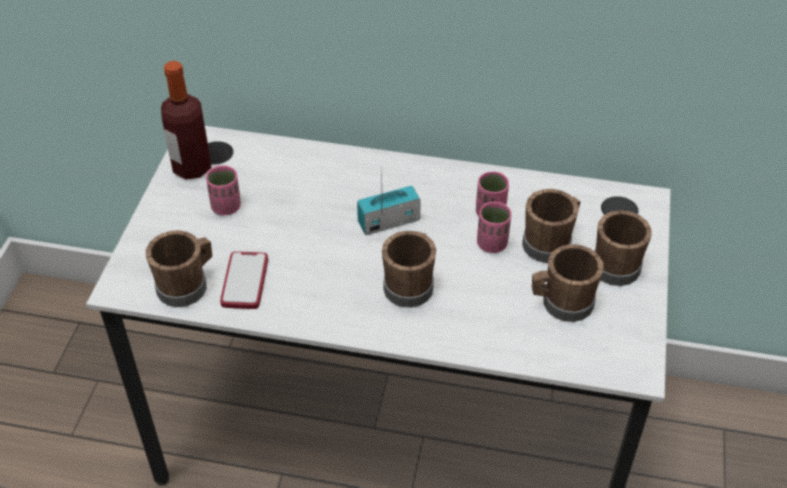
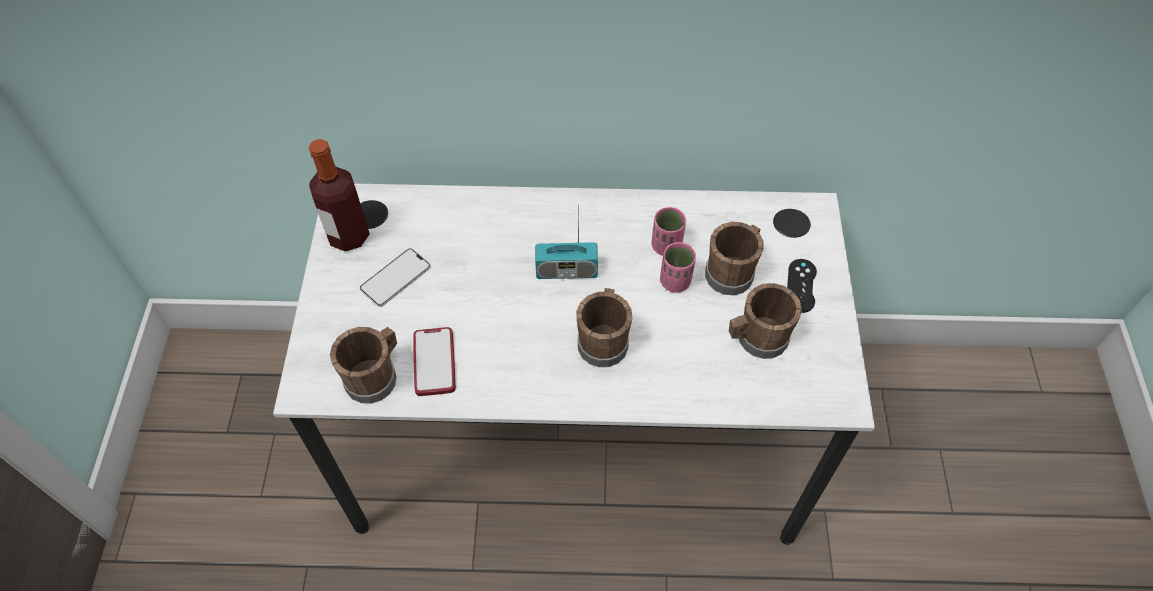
camera: 10 degrees left, 10 degrees up
(226, 207) = (395, 278): pink cup -> phone
(388, 221) = (566, 271): radio -> radio turned 150 degrees counterclockwise
(616, 264) = (801, 286): brown mug -> black game controller

